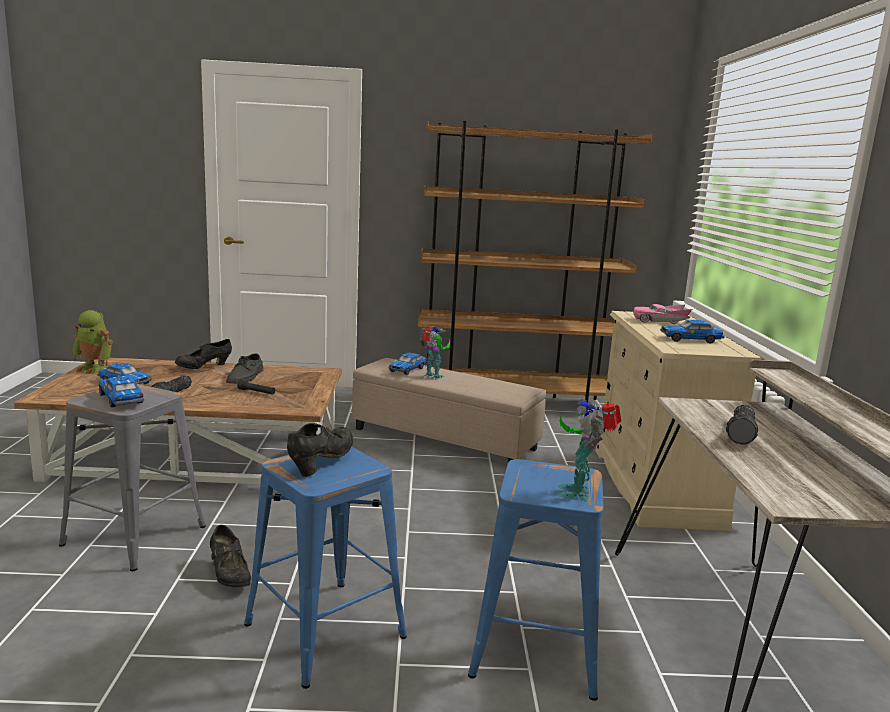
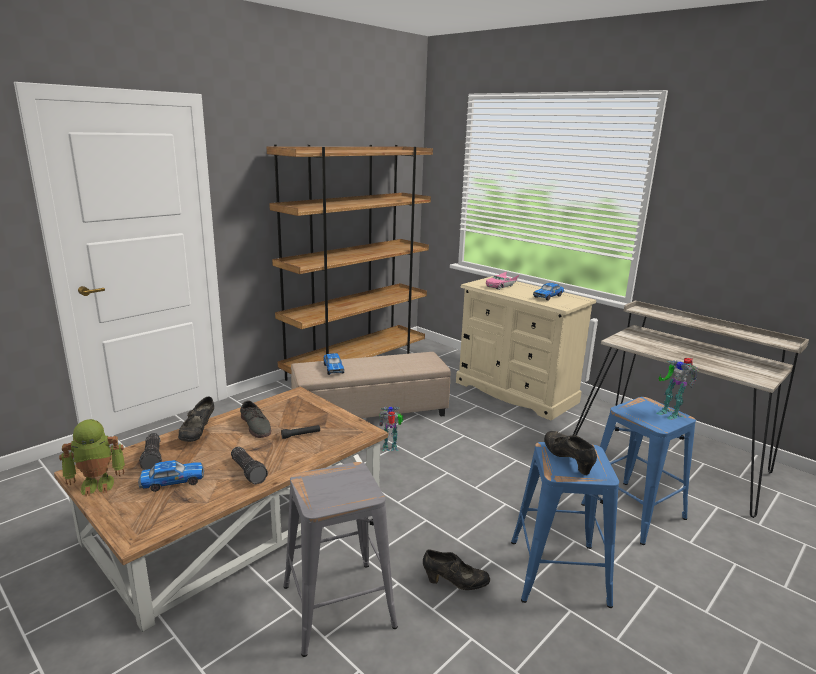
camera: 45 degrees left, 5 degrees up
(121, 399) = (341, 491): toy car -> none
(432, 377) = (362, 368): toy robot -> toy robot (391, 448)
(742, 434) = (671, 350): flashlight -> flashlight (153, 458)

